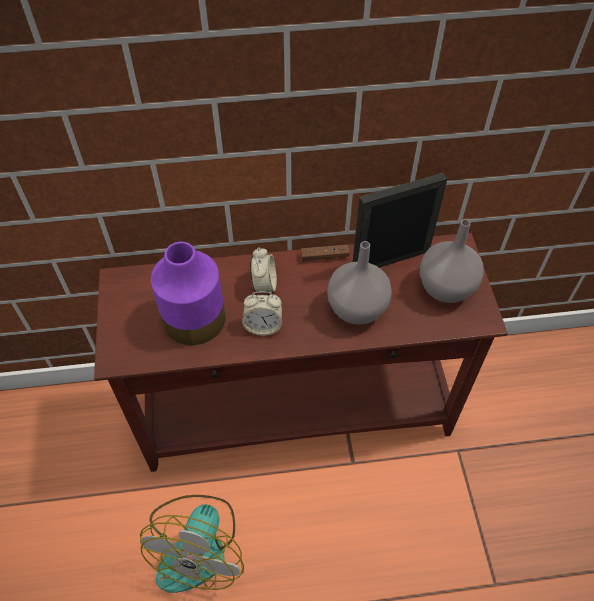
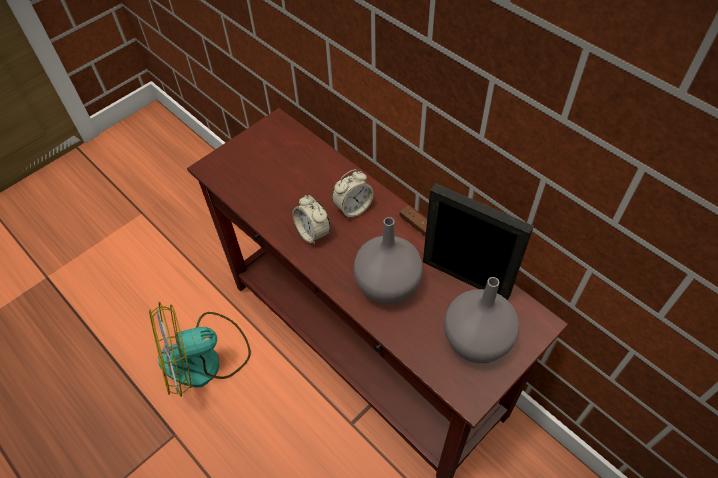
camera: 55 degrees right, 0 degrees up
(195, 318) = (283, 187): purple vase -> none

